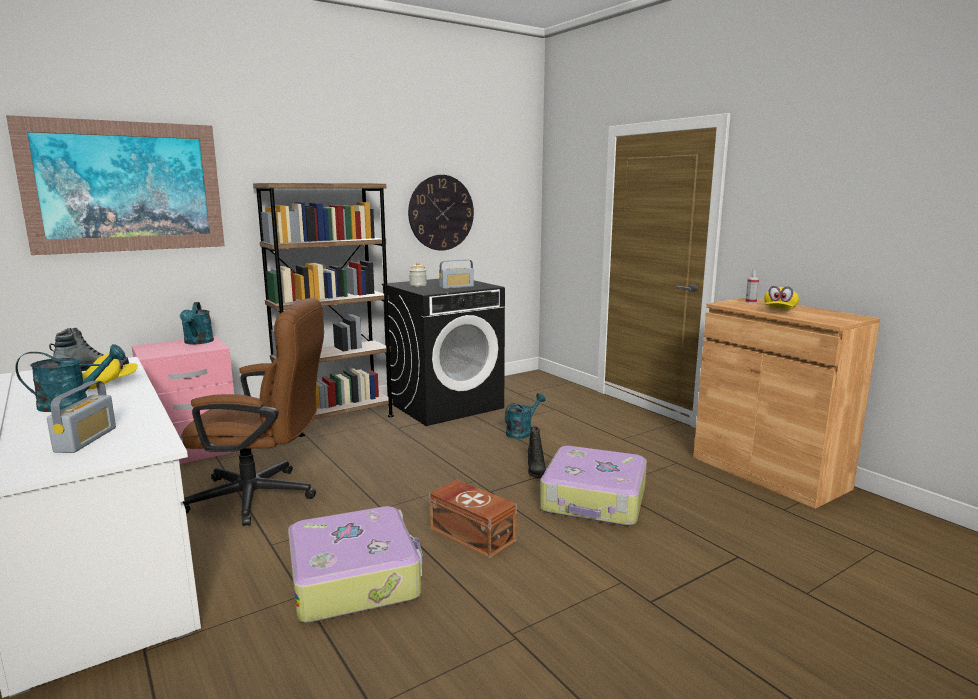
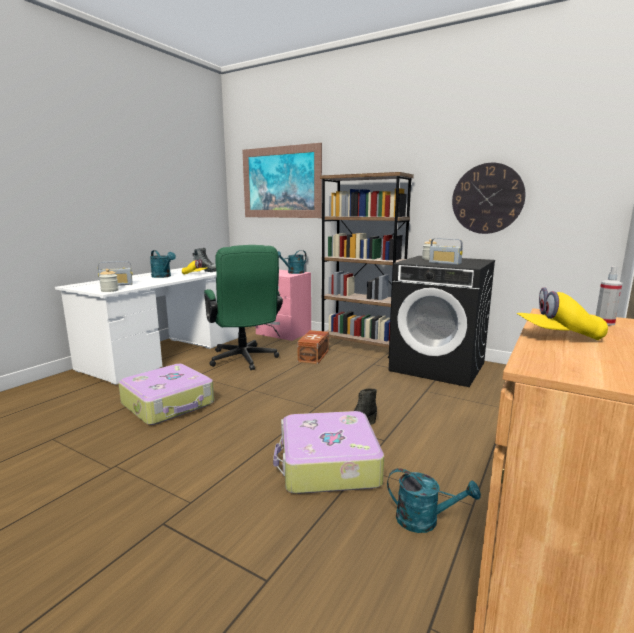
camera: 65 degrees right, 0 degrees up
(150, 445) = (109, 290): none -> jar
(264, 497) = (244, 360): brown office chair -> green office chair
(472, 534) = (235, 424): brown storage box -> brown storage box (314, 355)
(522, 432) = (429, 405): turquoise watering can -> turquoise watering can (425, 520)

